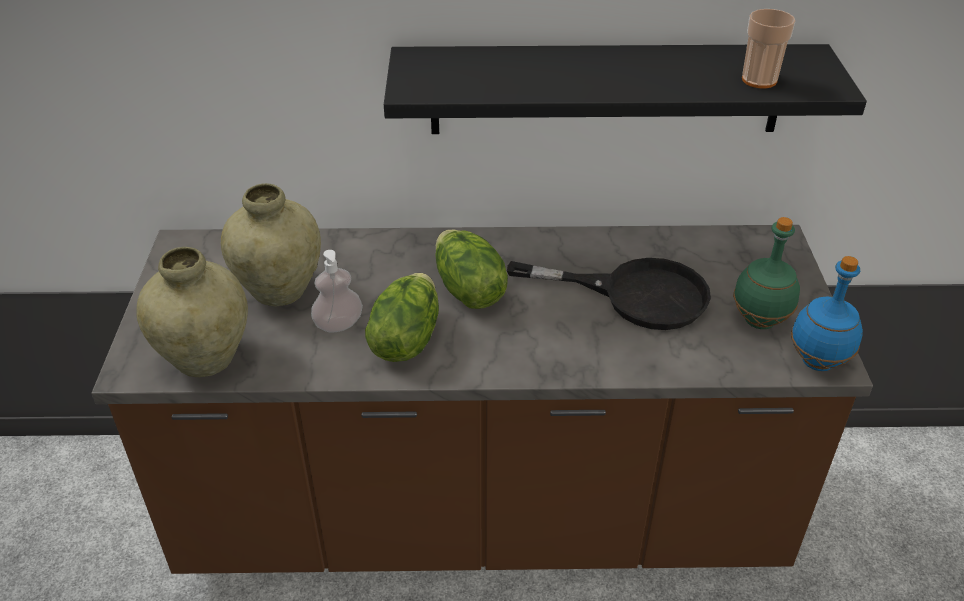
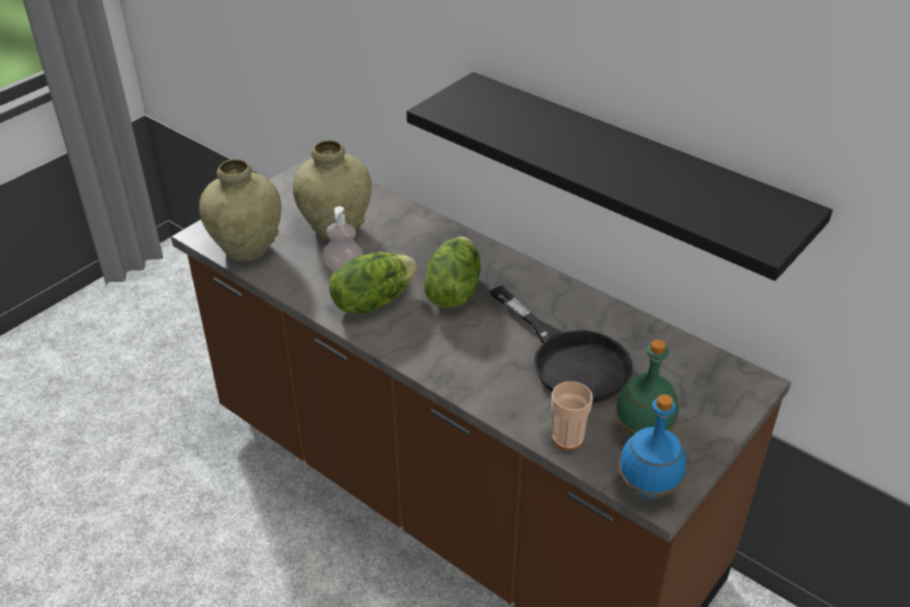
camera: 40 degrees right, 0 degrees up
(759, 80) = (709, 211): cup -> cup (567, 438)

